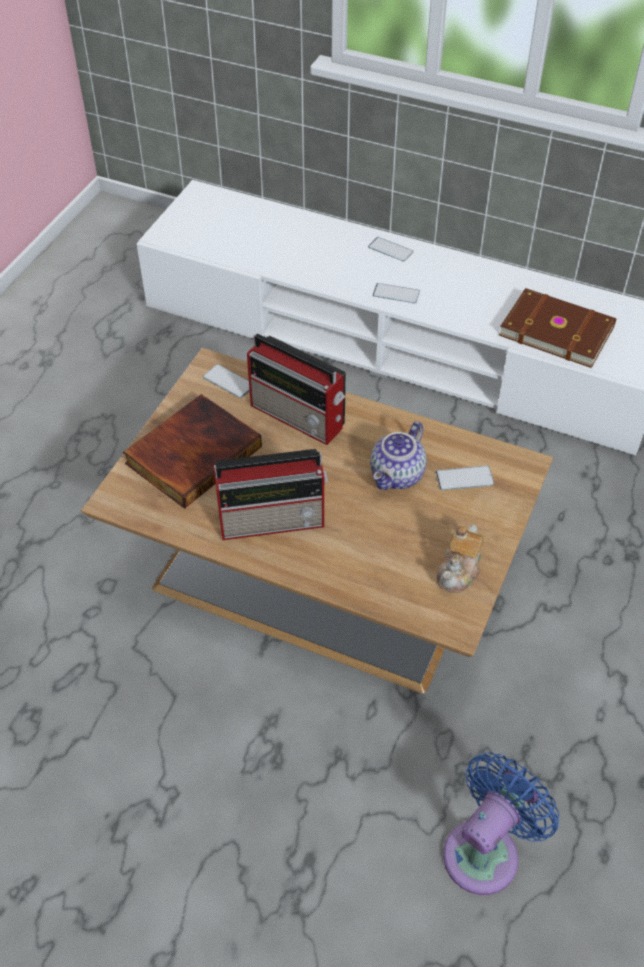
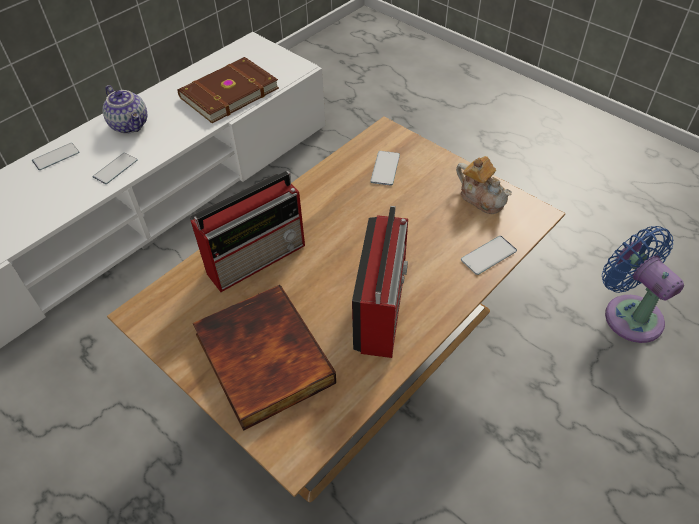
camera: 70 degrees left, 0 degrees up
(229, 381) = (175, 303): phone -> phone (488, 255)
(398, 476) = (365, 207): teapot -> teapot (131, 125)

